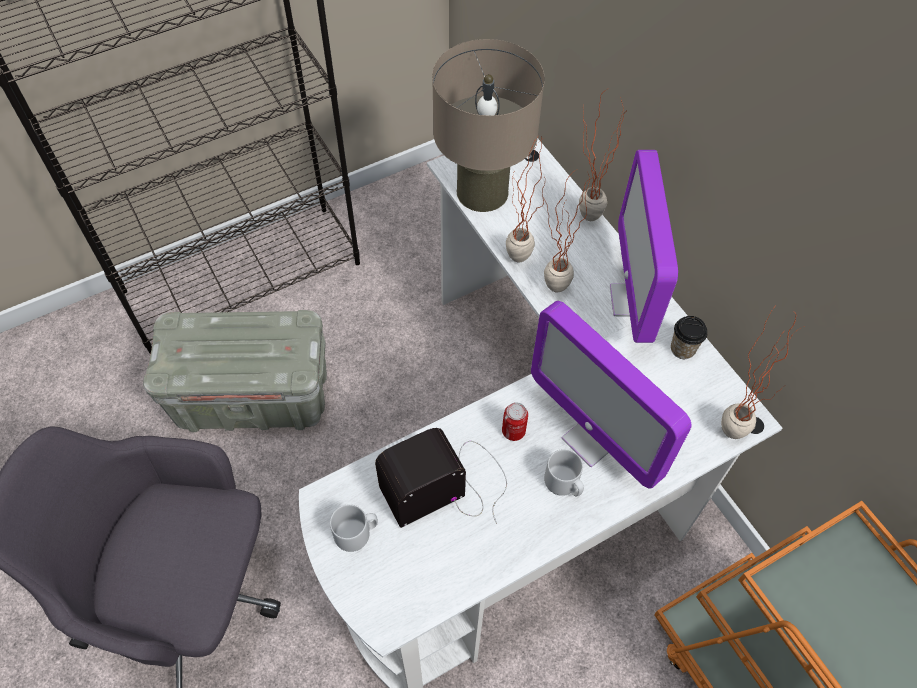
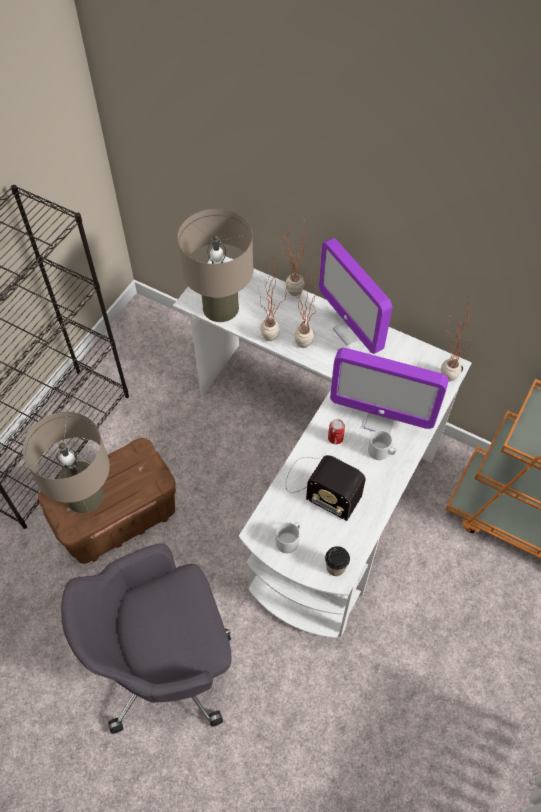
camera: 30 degrees left, 0 degrees up
(203, 345) = (84, 496): none -> beige table lamp
(253, 396) = (118, 517): grey storage box -> brown storage box
(448, 484) = (320, 486): radio -> radio turned 90 degrees counterclockwise
(682, 349) = (395, 345): cup -> cup (335, 567)

